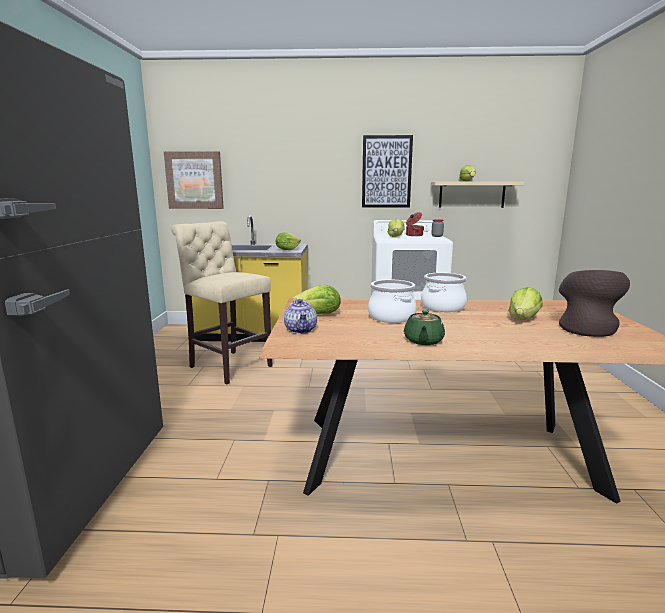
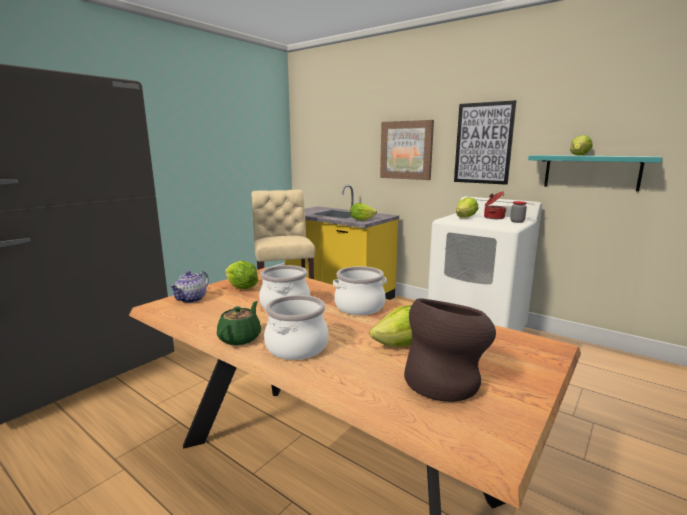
camera: 35 degrees right, 0 degrees up
(194, 180) = (317, 151): picture -> picture (406, 150)
(423, 341) = (240, 338): green teapot -> green teapot turned 150 degrees clockwise
(471, 194) = (591, 172): beige shelf -> turquoise shelf
(472, 335) = (296, 347): none -> cooking pot

